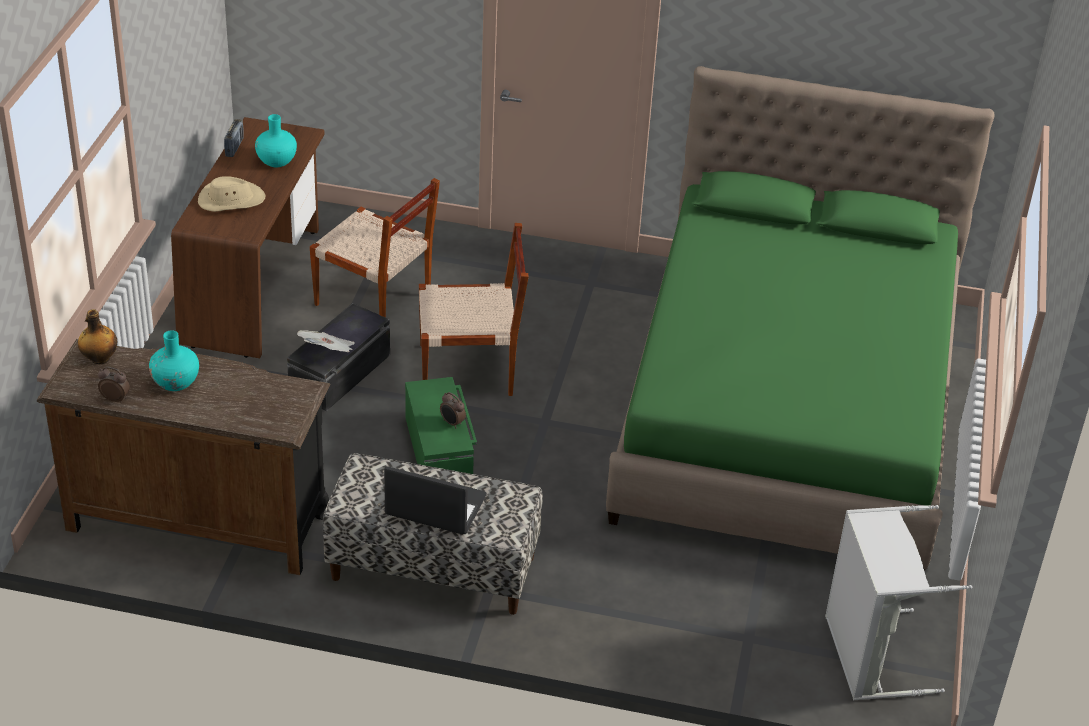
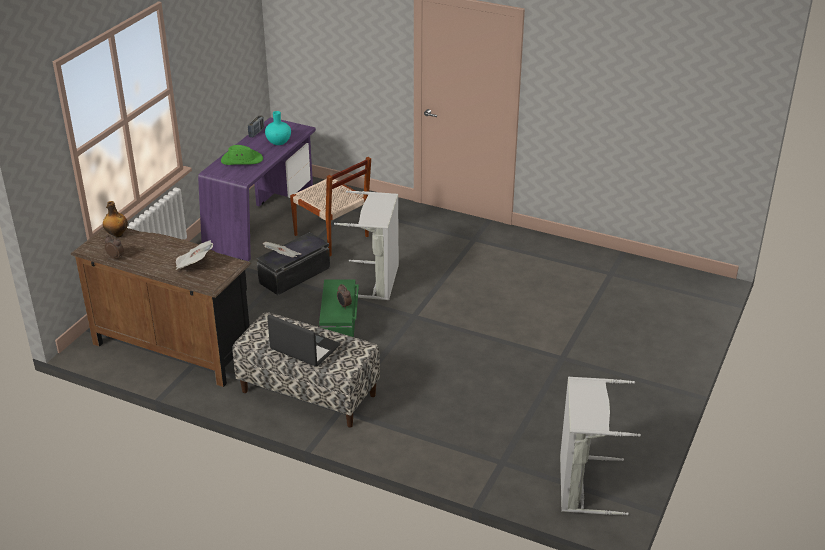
camera: 15 degrees right, 5 degrees down
(176, 382) = (156, 252): turquoise vase -> none
(231, 200) = (241, 160): beige hat -> green hat
(245, 397) = (194, 264): none -> newspaper
(255, 286) = (262, 221): brown desk -> purple desk
(469, 370) = (377, 281): chair -> grey laundry basket
(789, 407) = (580, 325): green bed -> none

